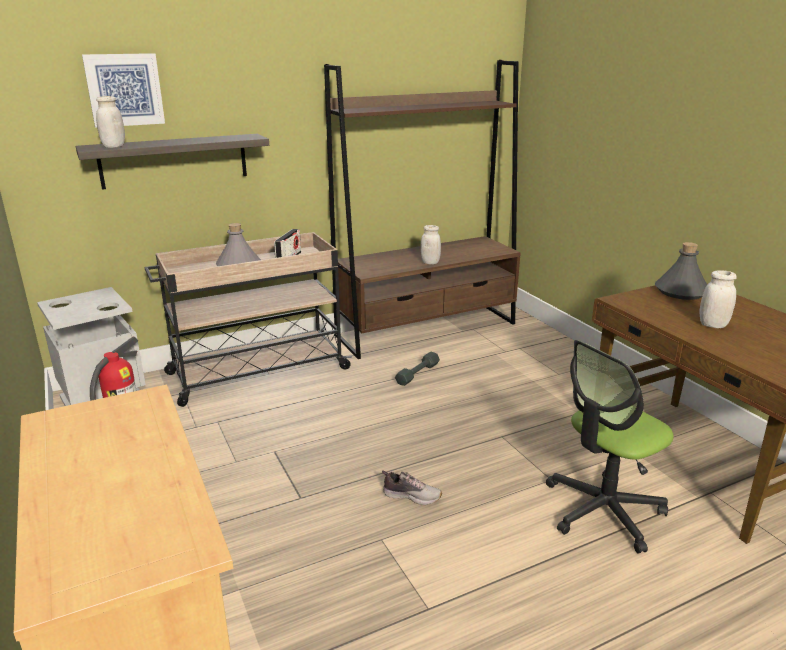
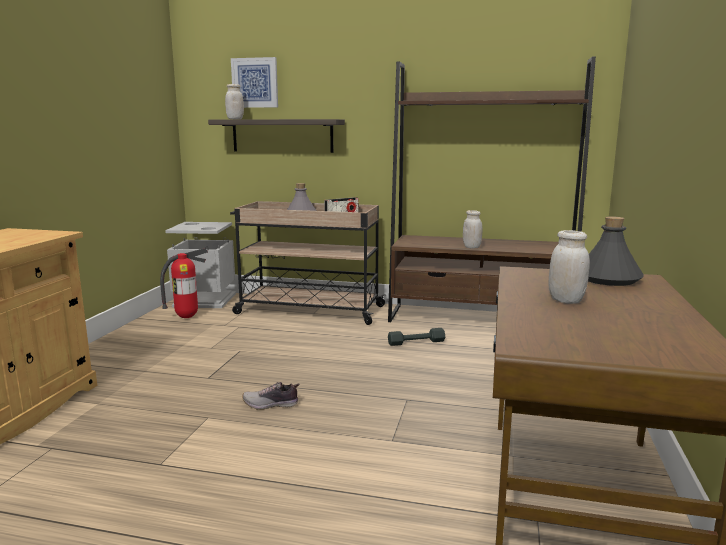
camera: 40 degrees right, 10 degrees down
(411, 496) = (271, 404): shoe -> shoe turned 120 degrees clockwise
(603, 510) = (395, 479): office chair -> none

